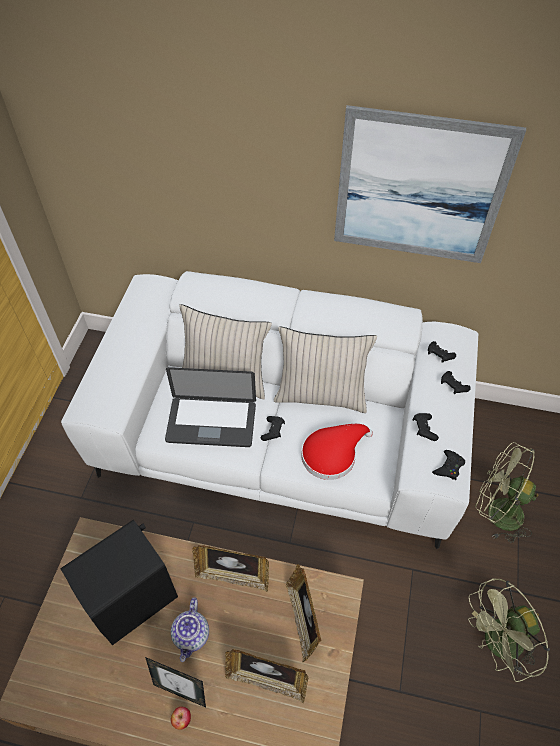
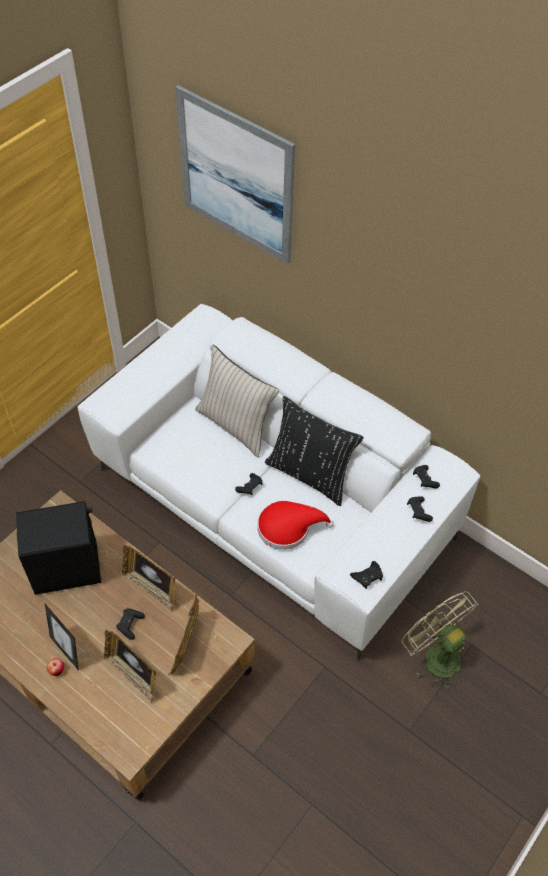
camera: 25 degrees right, 0 degrees up
(192, 635) = (96, 616): teapot -> none
(211, 423) = (201, 458): laptop -> none
(321, 395) = (310, 474): beige pillow -> black pillow
(419, 189) = (436, 319): picture -> picture (236, 176)
(423, 429) = (367, 536): black game controller -> black game controller (130, 625)
(496, 645) = (361, 762): green fan -> none

